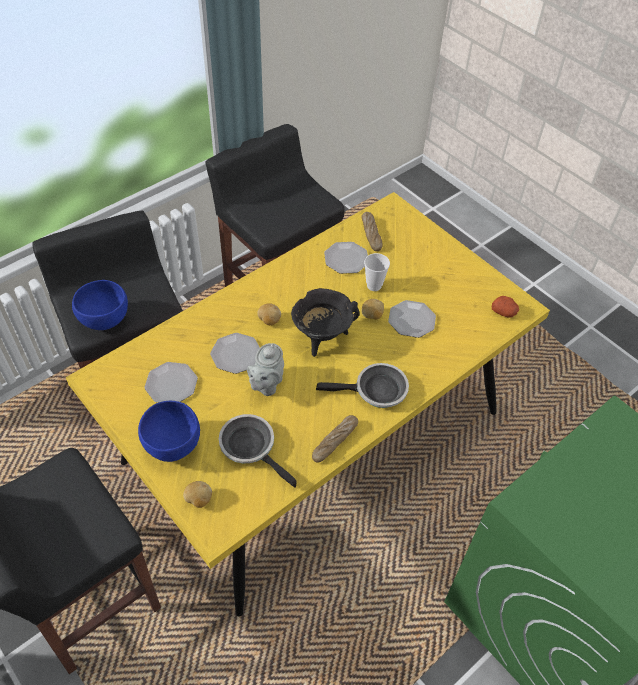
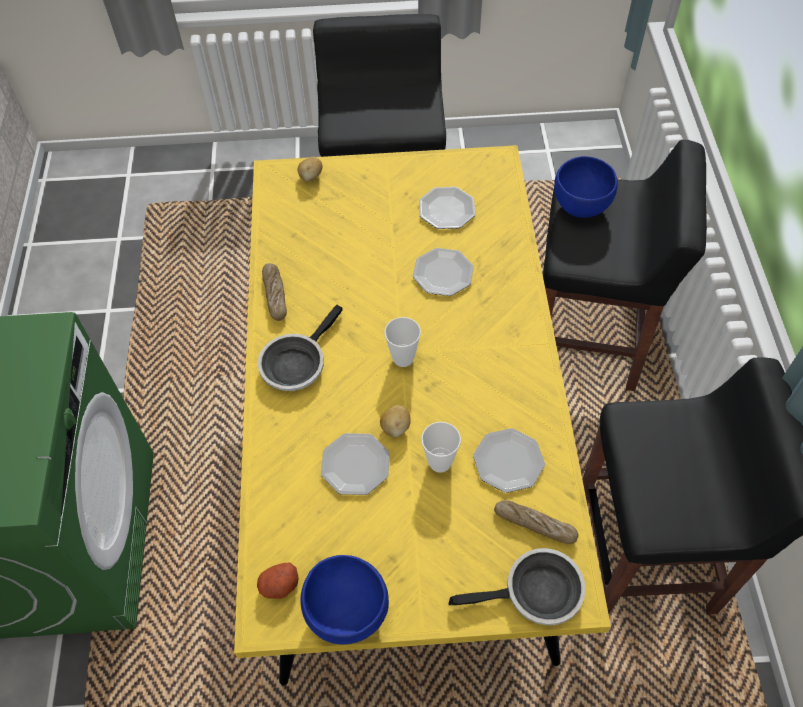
camera: 130 degrees right, 5 degrees up
(173, 446) = (377, 183): blue bowl -> blue bowl (346, 612)
(251, 447) = (327, 232): frying pan -> frying pan (536, 593)
(266, 384) = (384, 278): grey teapot -> none
(269, 320) = (466, 324): potato -> none
(322, 338) = (403, 358): black cooking pot -> cup

